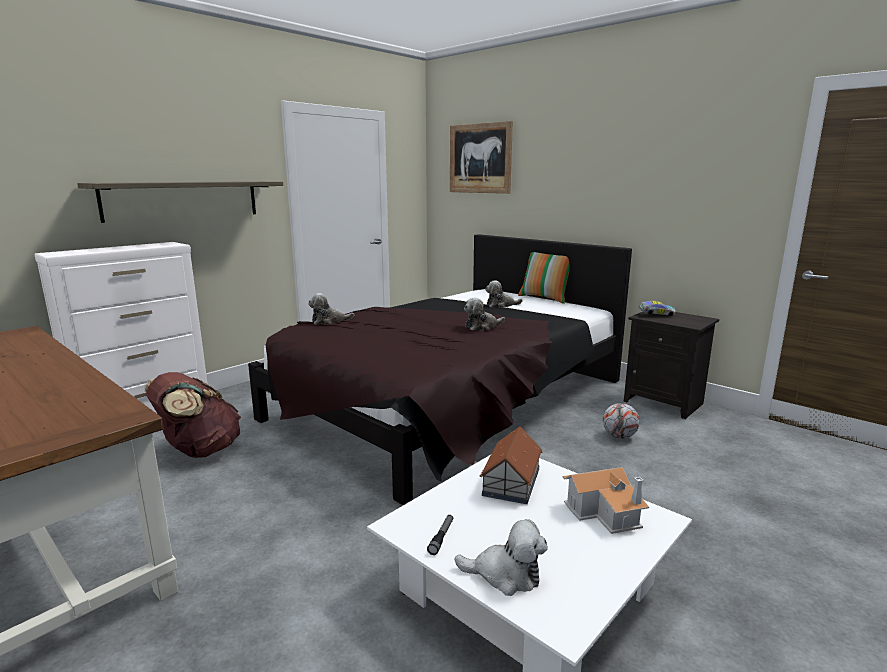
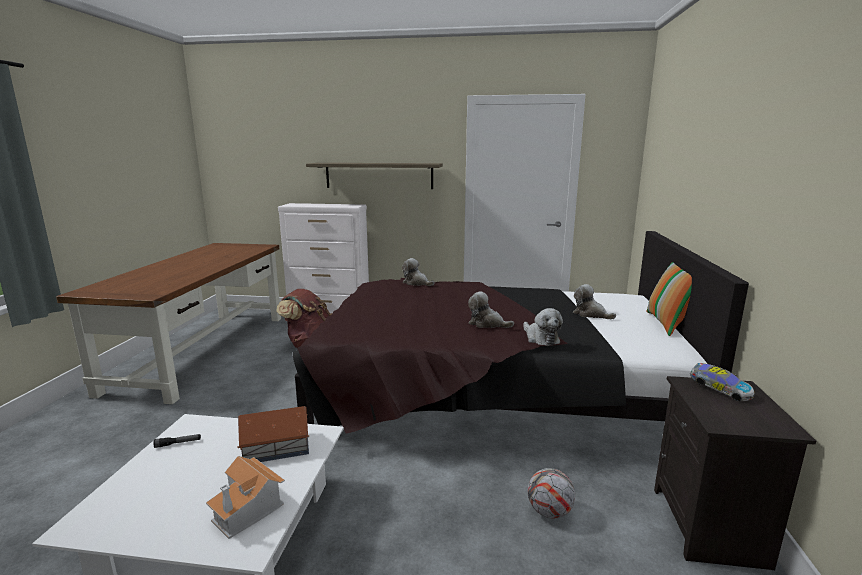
camera: 55 degrees right, 0 degrees up
(480, 158) = (669, 141): picture -> none
(505, 575) = (136, 483): plush toy -> plush toy (540, 338)

